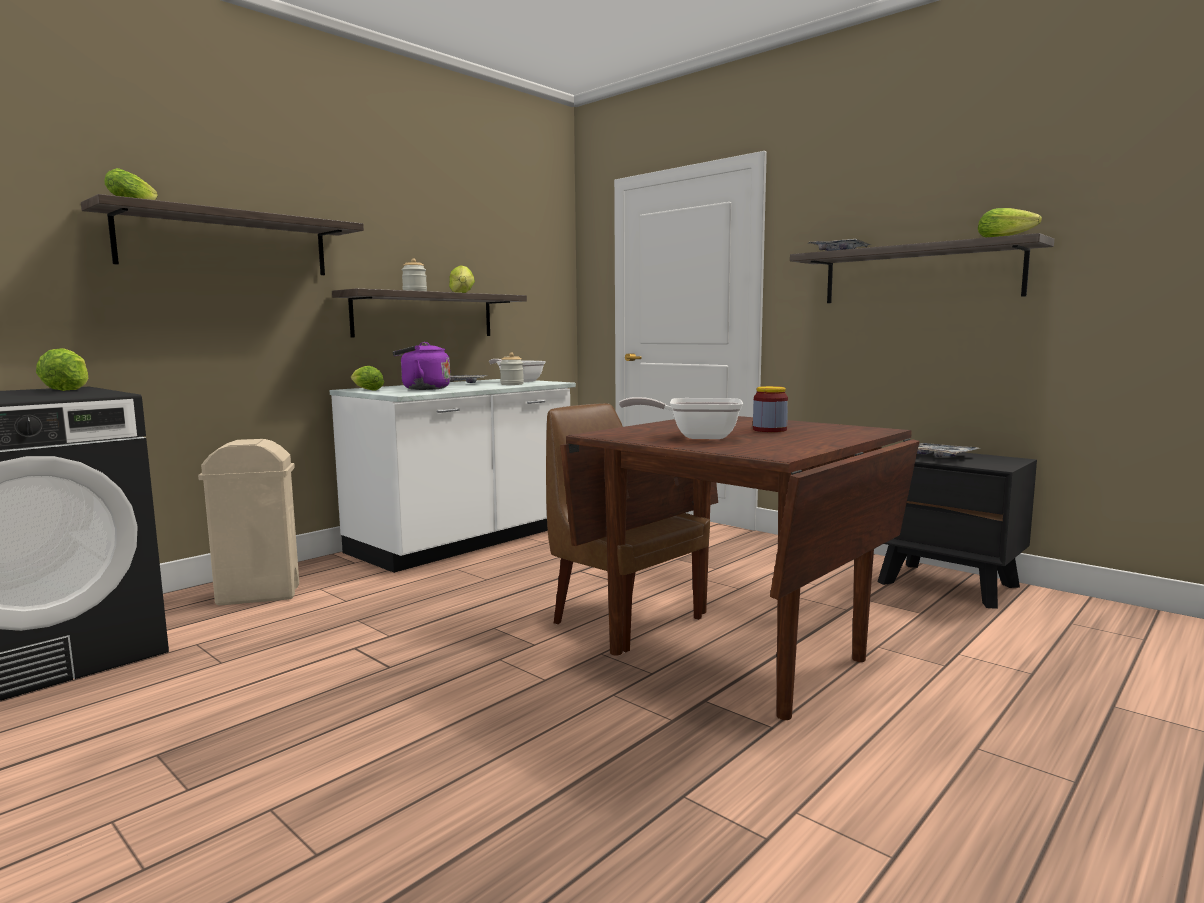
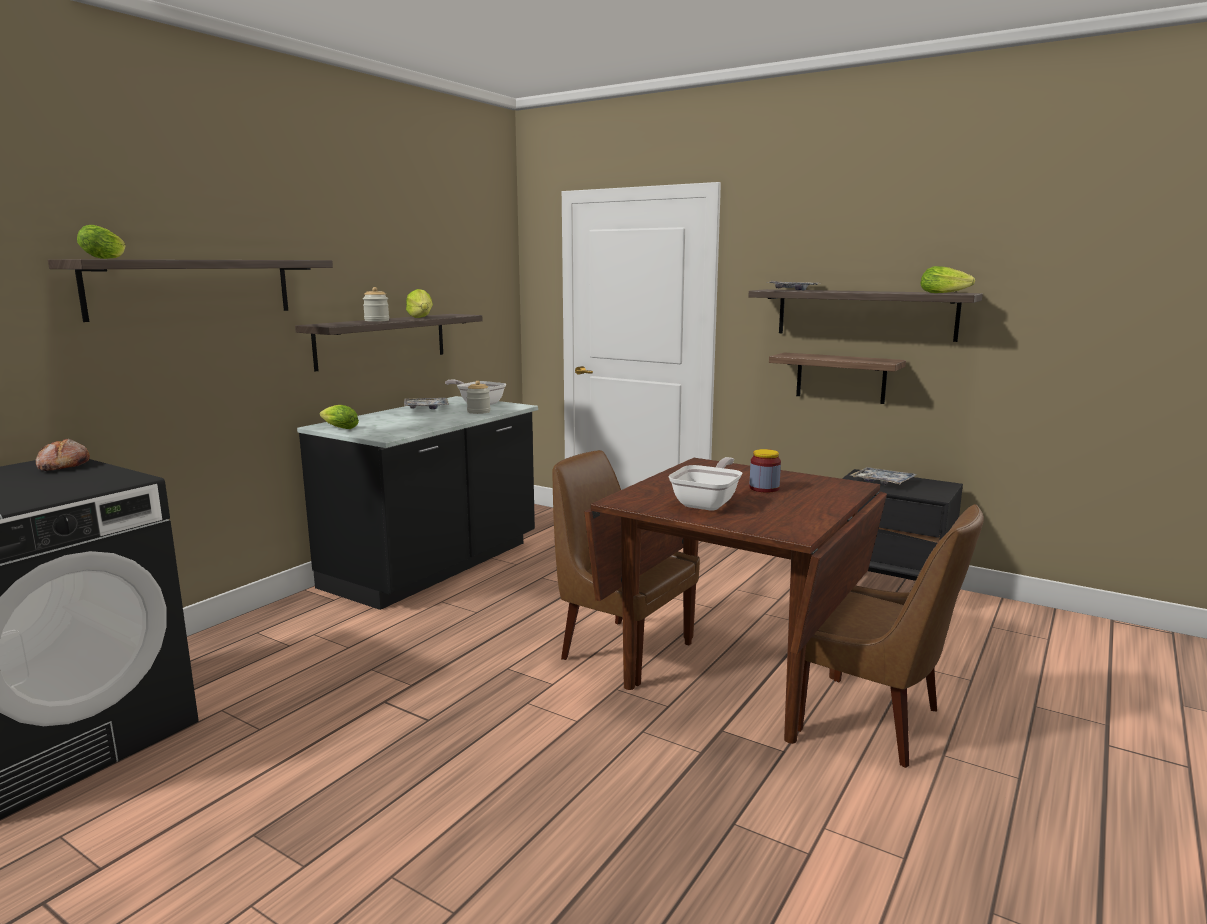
camera: 10 degrees left, 5 degrees up
(68, 389) = (63, 466): lettuce -> bread
(258, 595) = (253, 647): beige trash can -> none
(422, 389) = (396, 424): purple kettle -> none
(464, 541) = (434, 566): white counter -> black counter
(695, 436) = (708, 503): frying pan -> frying pan turned 120 degrees clockwise
(894, 347) = (840, 378): none -> shelf
(895, 706) = (874, 722): none -> brown chair

